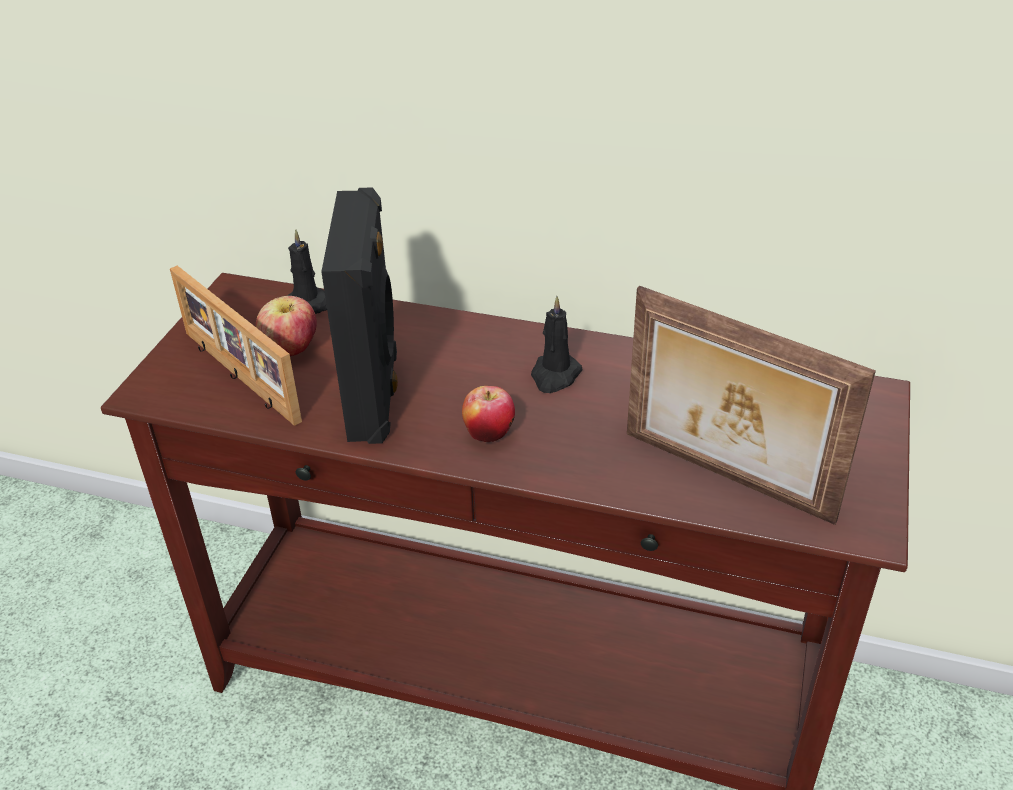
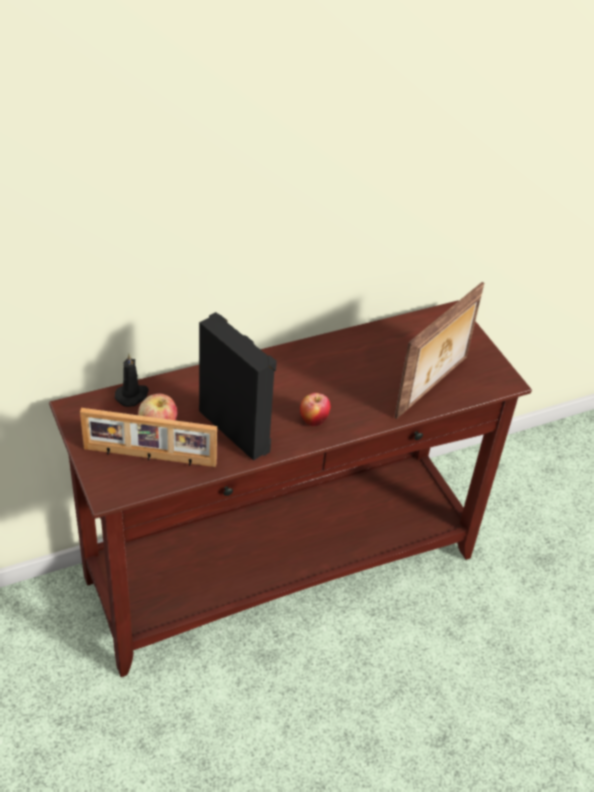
camera: 45 degrees left, 5 degrees up
(555, 376) = (309, 374): black candle -> none
(724, 478) = (433, 387): picture frame -> picture frame turned 45 degrees counterclockwise

